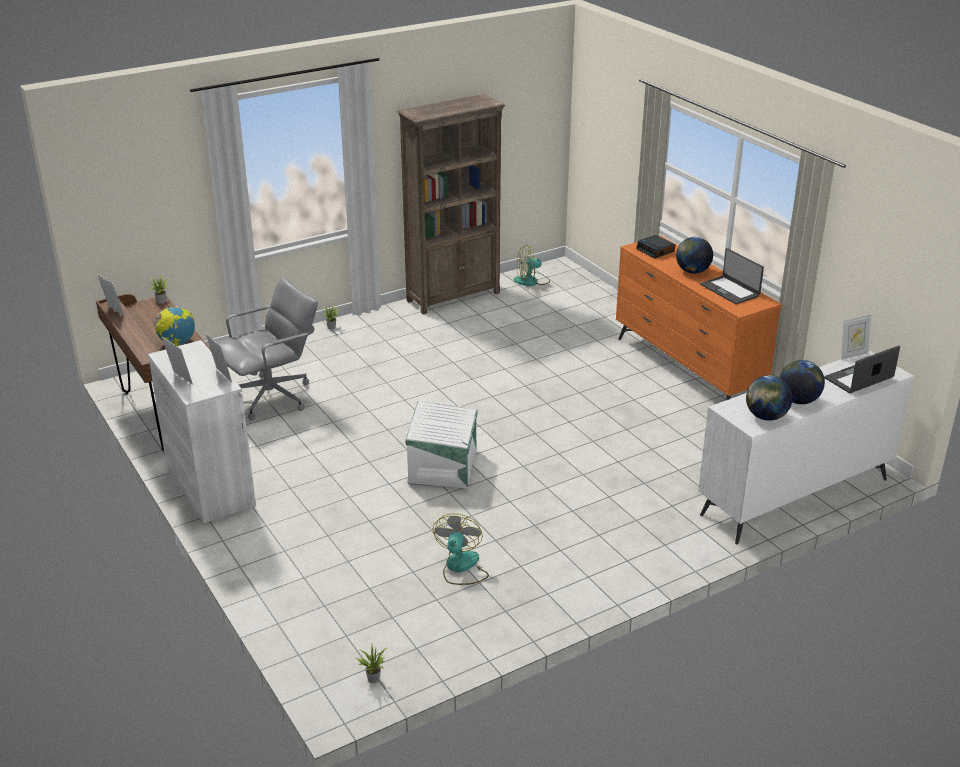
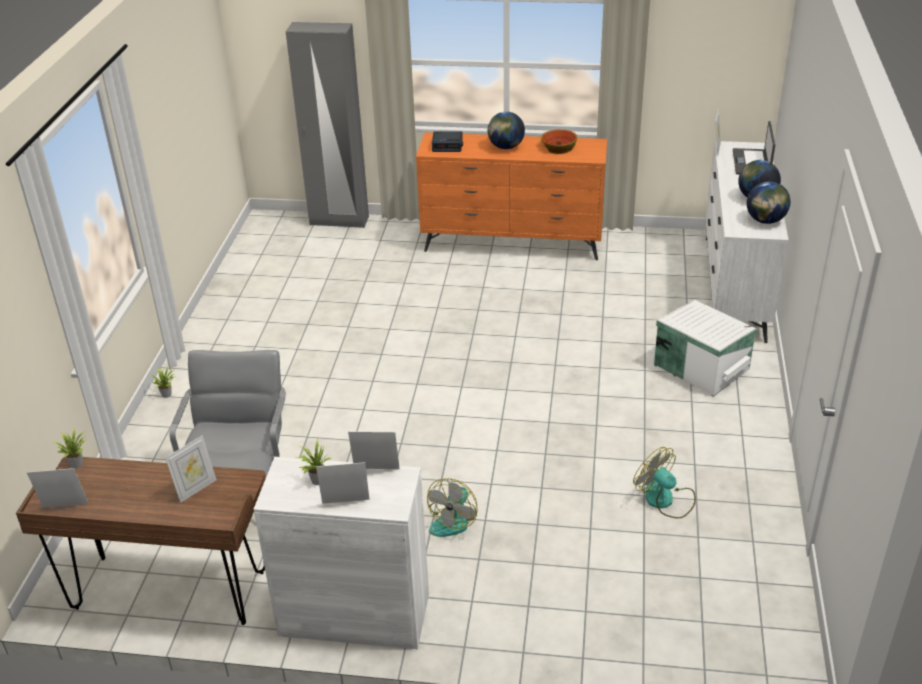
camera: 50 degrees left, 5 degrees up
(177, 343) = (196, 489): globe -> picture frame
(372, 678) = (778, 631): potted plant -> potted plant (316, 480)
(444, 465) = (500, 436): white storage box -> white storage box (701, 366)
(454, 296) = (226, 297): brown bookcase -> none
(531, 281) = (266, 245): fan -> fan (453, 520)
(602, 291) = (339, 221): none -> grey wardrobe
(730, 290) = (558, 147): laptop -> bowl

